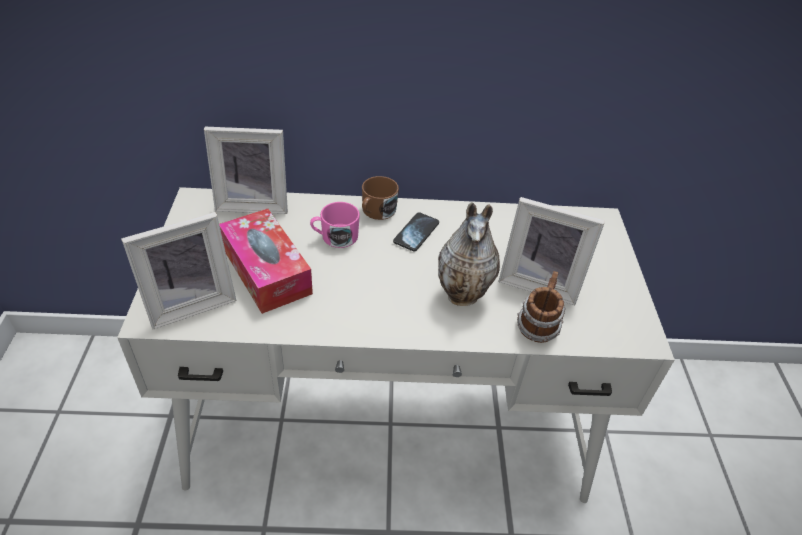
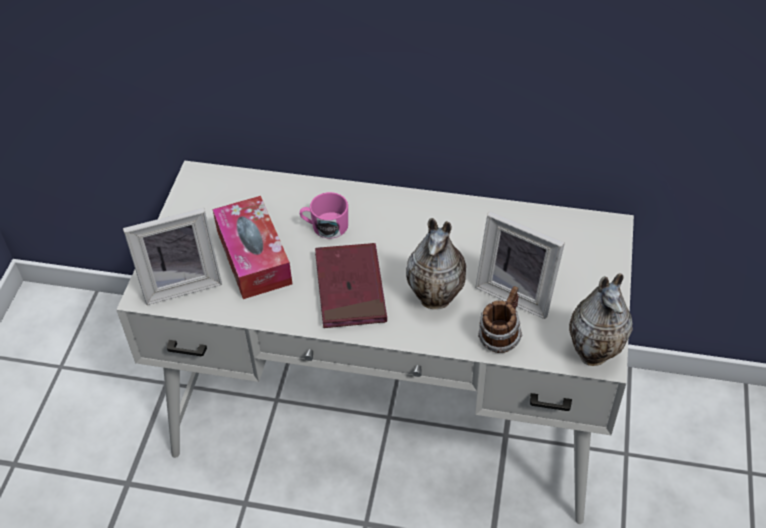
camera: 15 degrees right, 5 degrees up
(253, 203) = (252, 183): picture frame -> none
(374, 293) = (350, 288): none -> red book
(376, 211) = (372, 201): brown mug -> none
(416, 233) = (407, 228): phone -> none
(634, 333) = (595, 352): none -> vase

